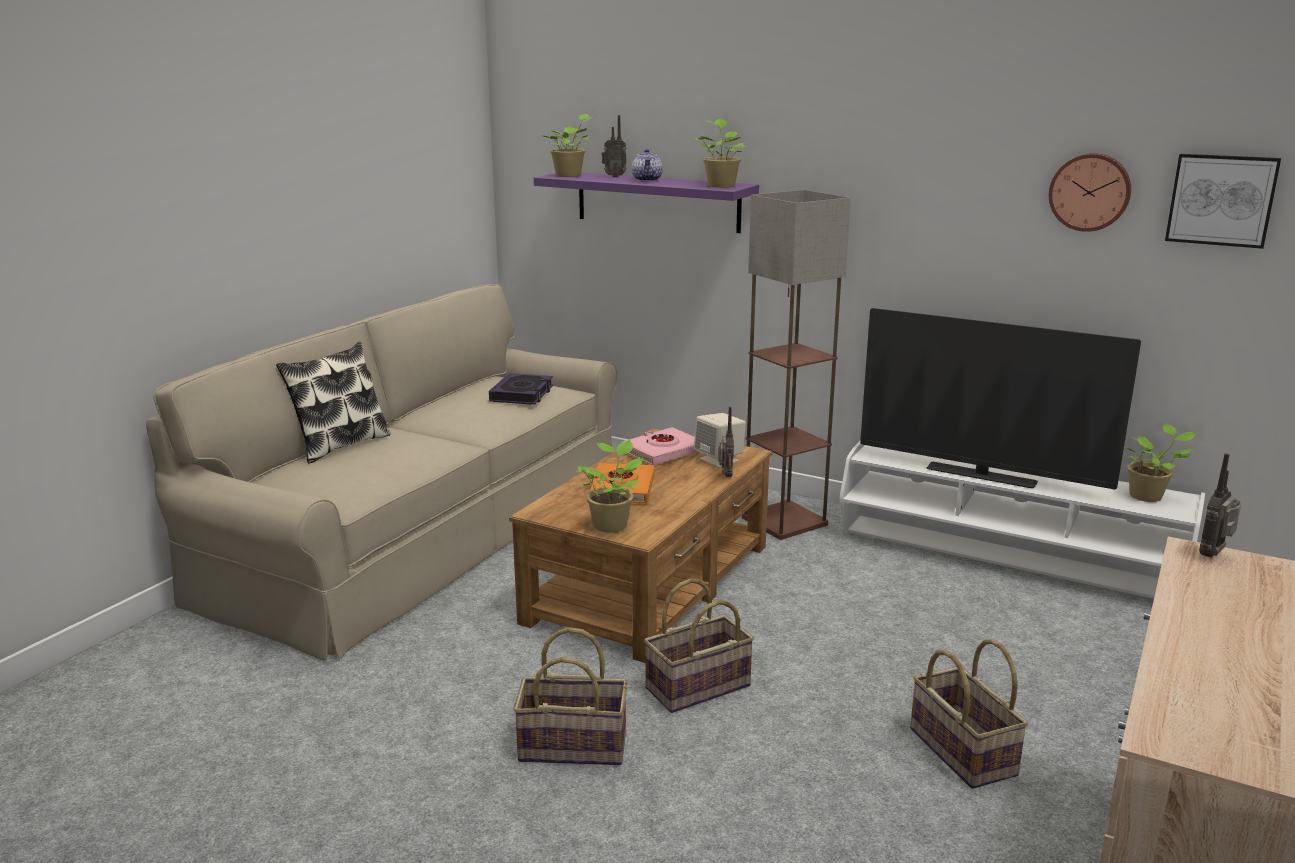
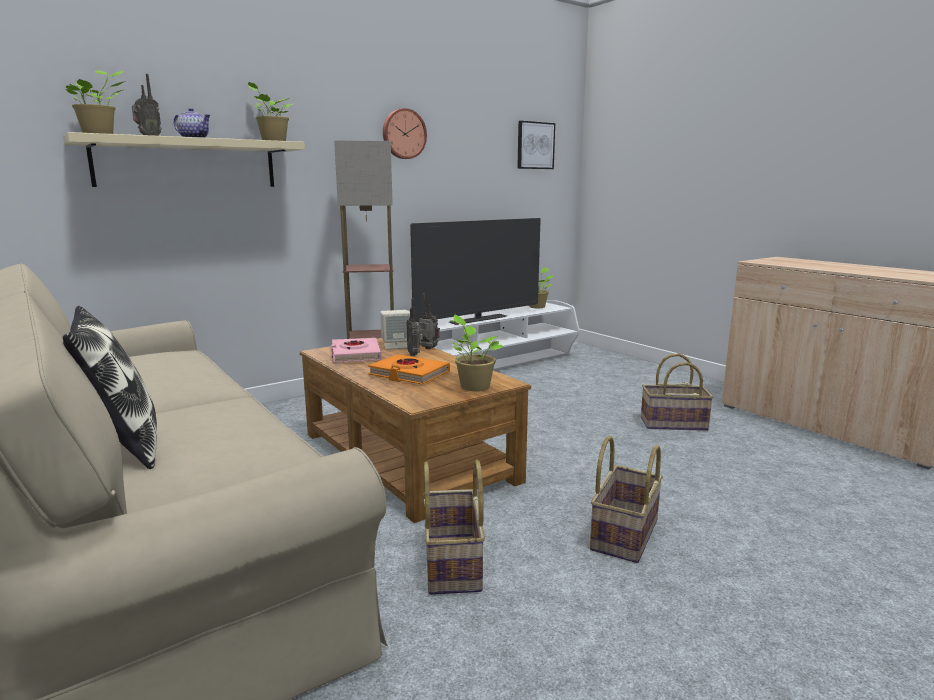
camera: 65 degrees left, 5 degrees down
(522, 394) = (162, 360): book -> none
(657, 201) = (187, 163): purple shelf -> beige shelf
(698, 688) = (570, 473): basket -> basket (454, 564)
(1090, 192) = (485, 143): wall clock -> wall clock (403, 134)
(1215, 556) = (761, 261): radio -> radio (414, 354)

